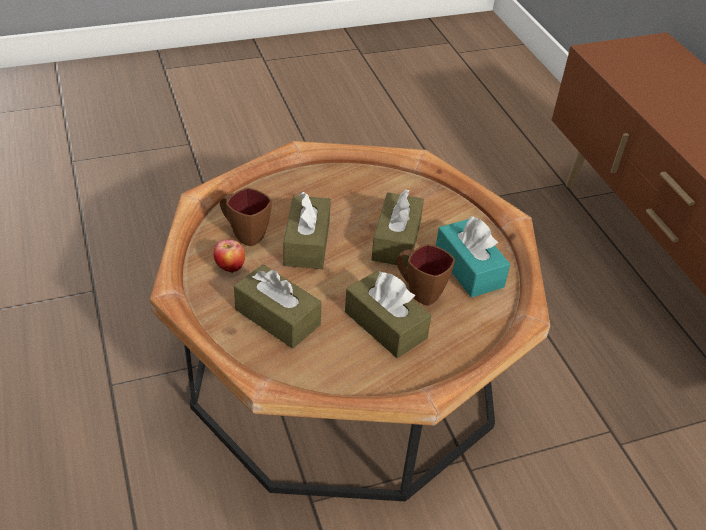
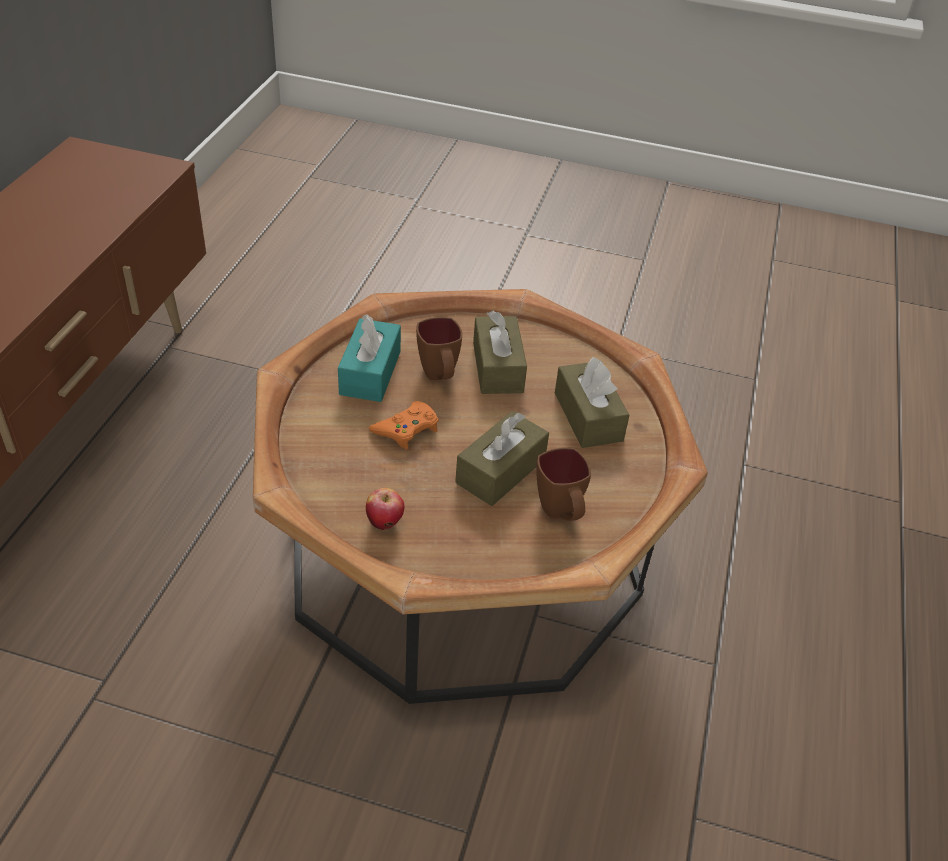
camera: 145 degrees left, 0 degrees up
(230, 268) = (602, 483): apple -> apple (385, 522)
(396, 240) = (406, 429): brown tissue box -> orange game controller

